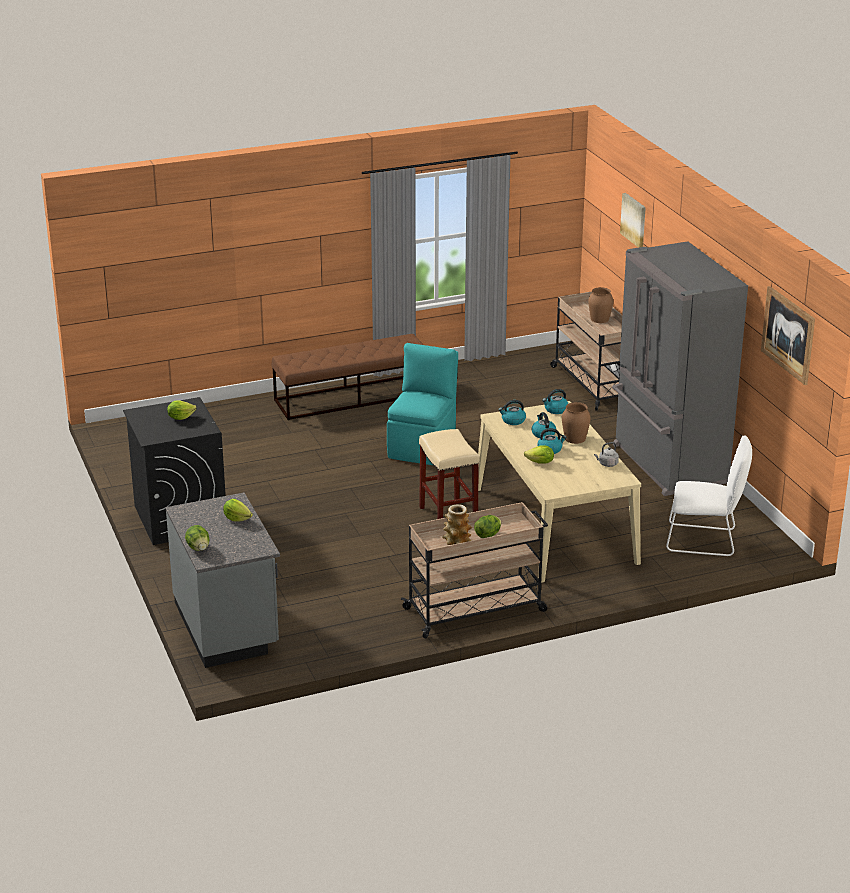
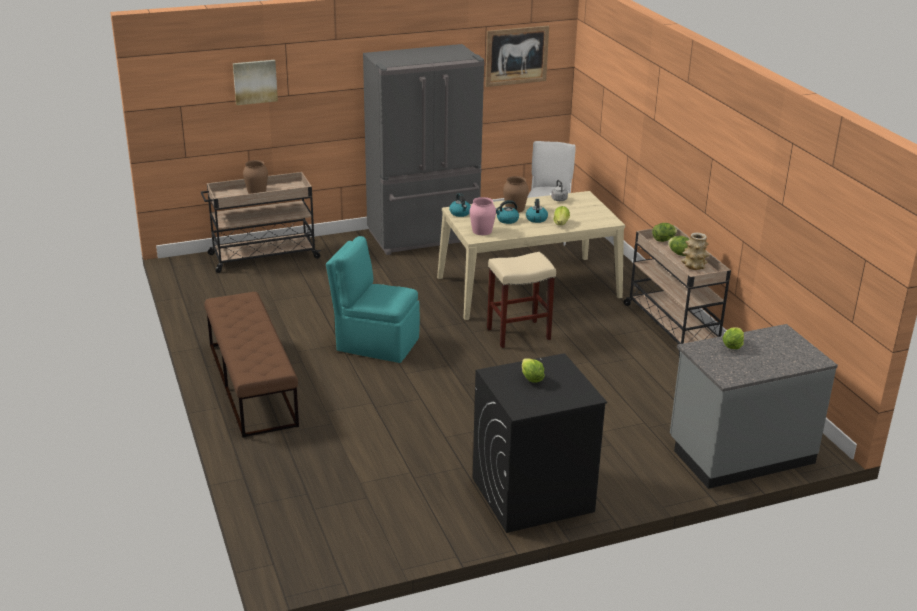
camera: 90 degrees left, 0 degrees up
(198, 548) = (798, 365): lettuce -> lettuce (663, 240)
(513, 421) = (482, 231): kettle -> pink vase

